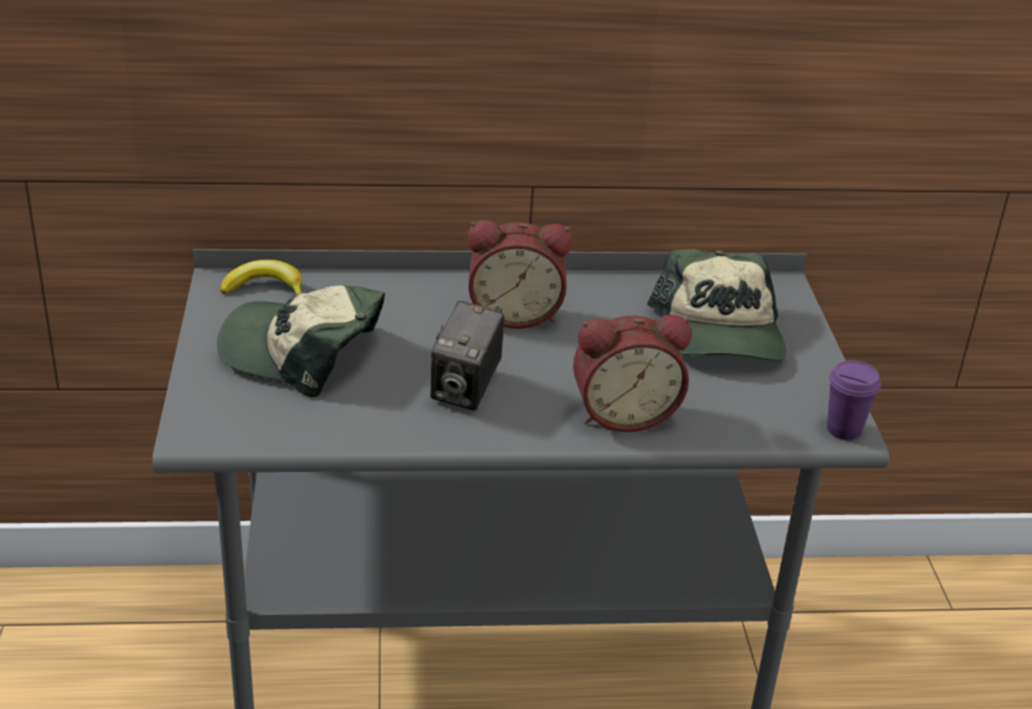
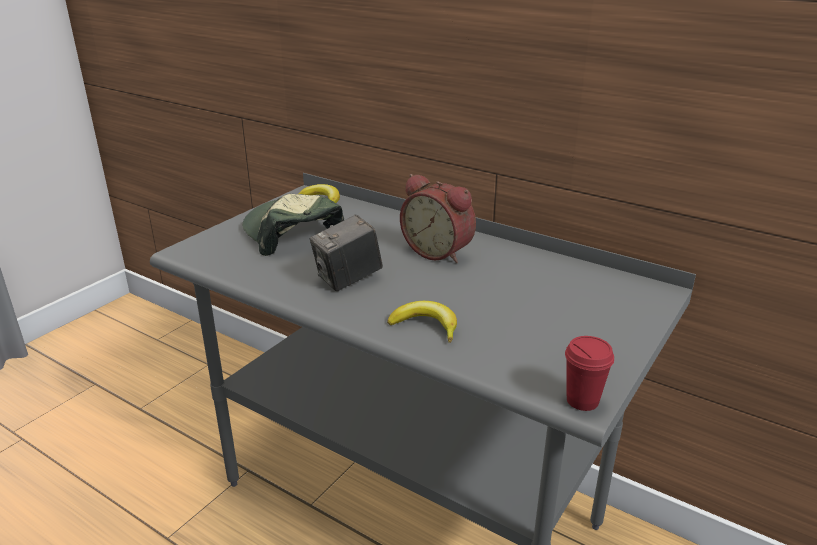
camera: 40 degrees right, 5 degrees down
(623, 413) = (426, 326): alarm clock -> banana
(720, 334) = (566, 305): cap -> none
(844, 430) = (582, 401): purple cup -> red cup

